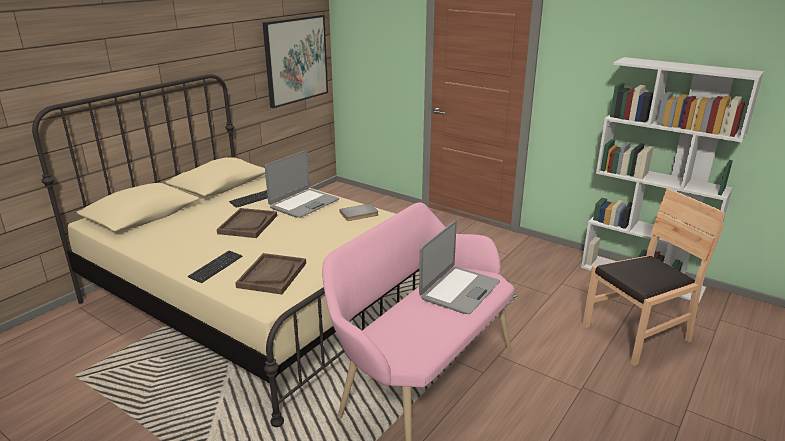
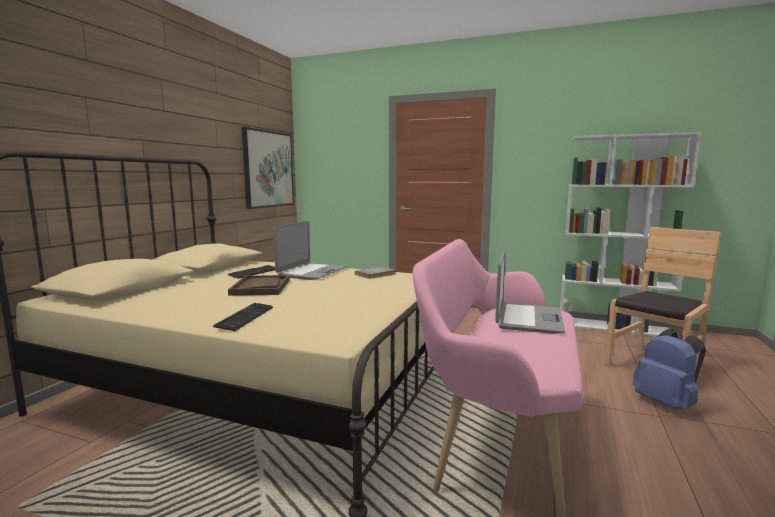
camera: 15 degrees left, 15 degrees down
(272, 275) = (322, 317): brown tray -> none
(602, 378) = (666, 403): none -> blue backpack

